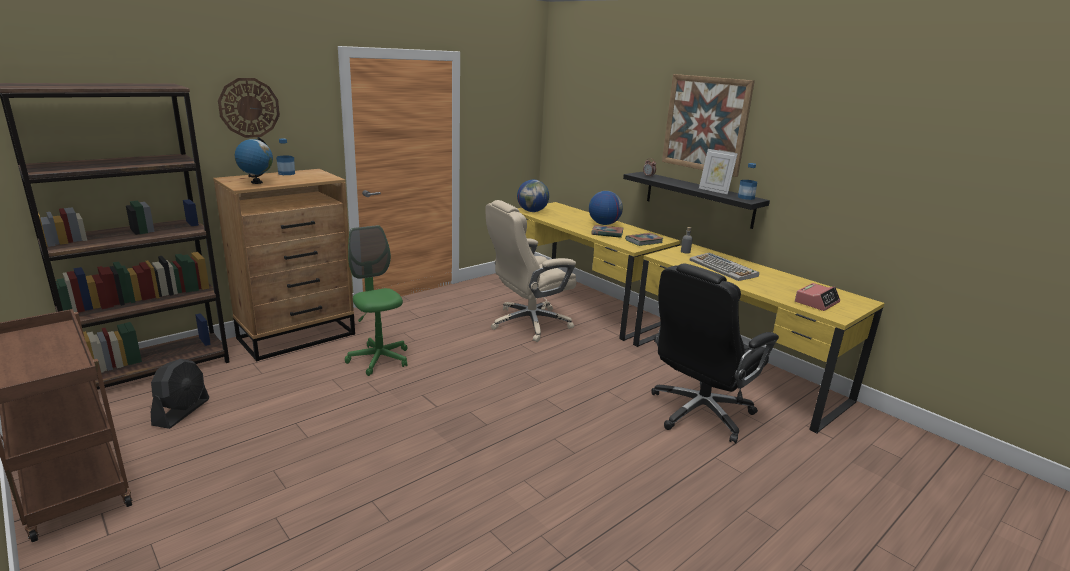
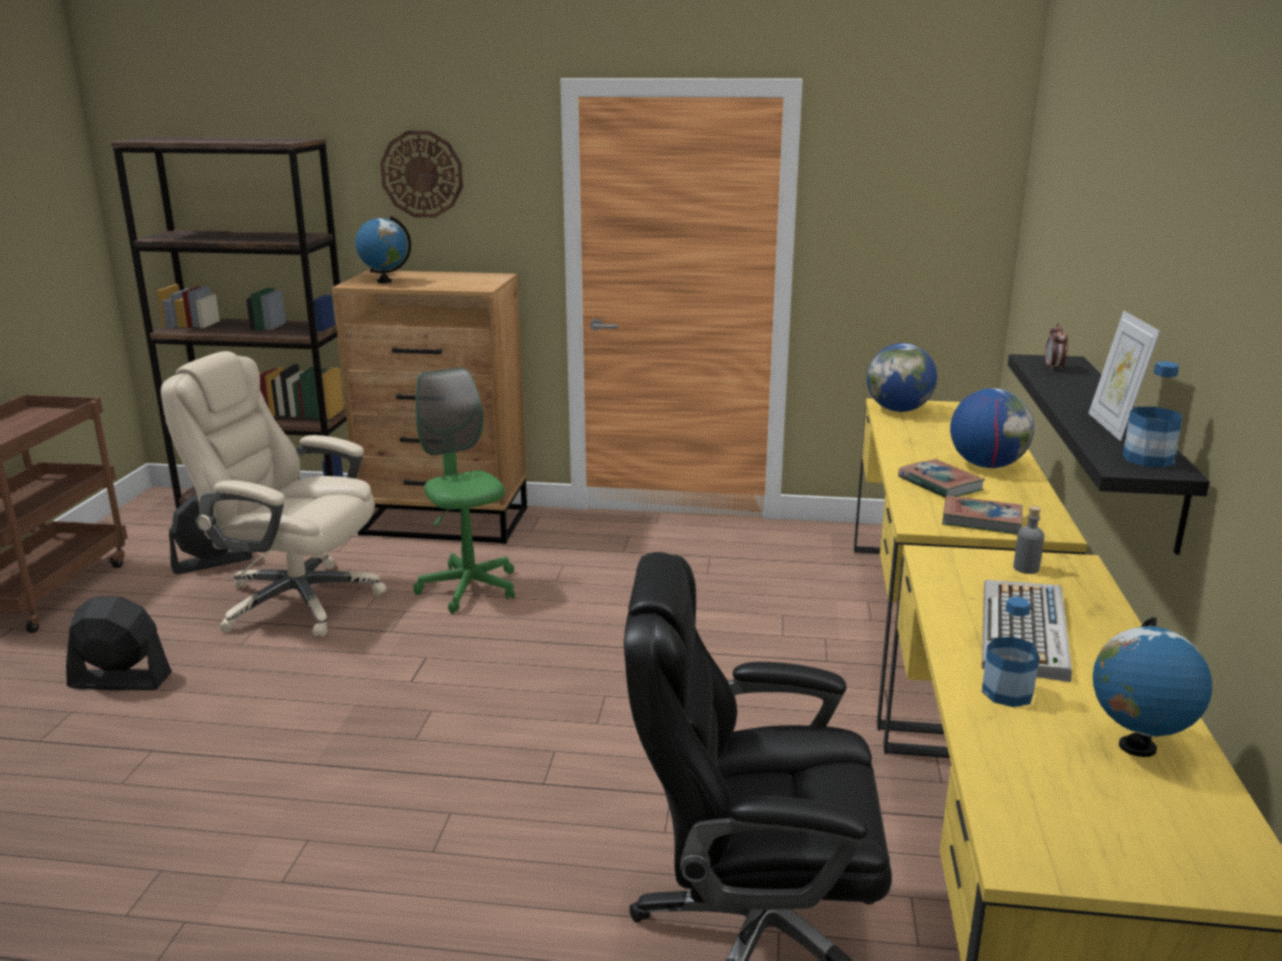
camera: 50 degrees right, 0 degrees up
(270, 489) = (120, 680): none -> black fan
(286, 173) = (455, 275): bottle -> bottle (1007, 693)
(379, 359) = (469, 588): green office chair -> green office chair turned 45 degrees counterclockwise
(528, 323) = (762, 625): beige office chair -> beige office chair (295, 600)
(705, 124) = (1160, 245): picture -> none
(799, 285) = (1136, 747): none -> globe
(816, 302) = (1067, 802): alarm clock -> none

